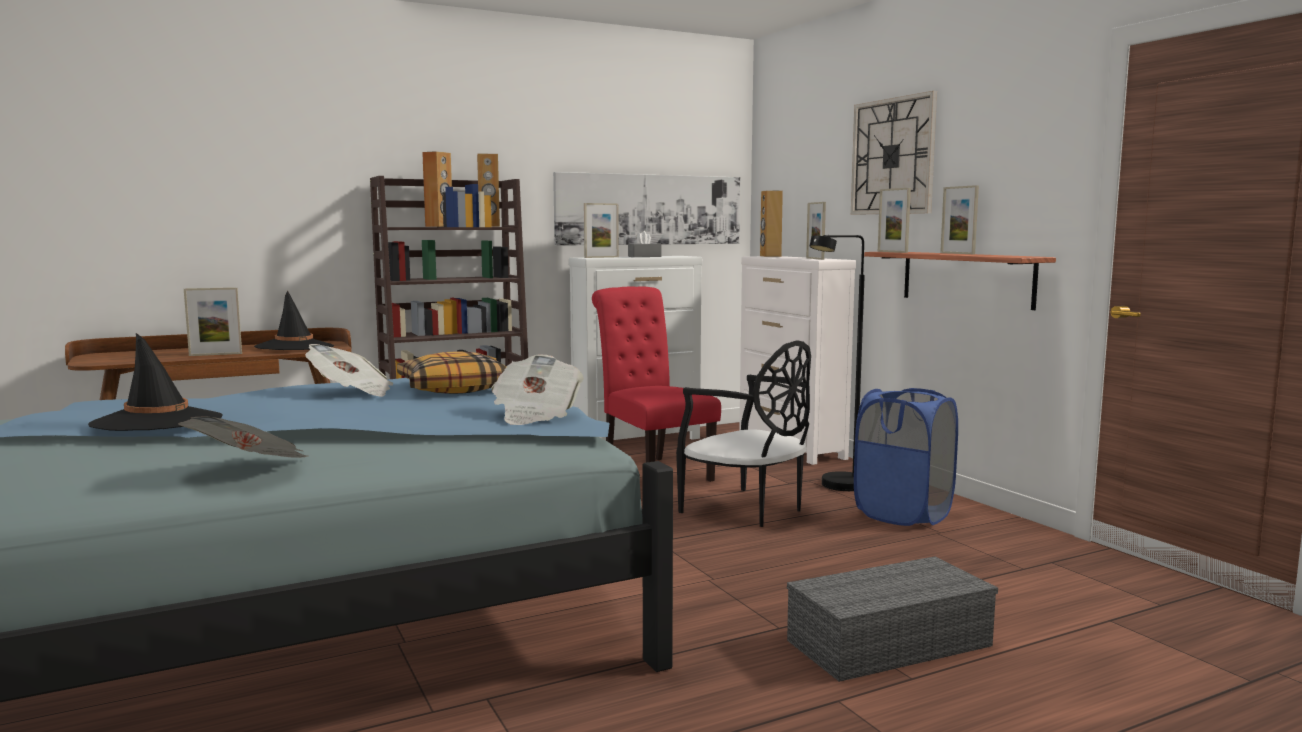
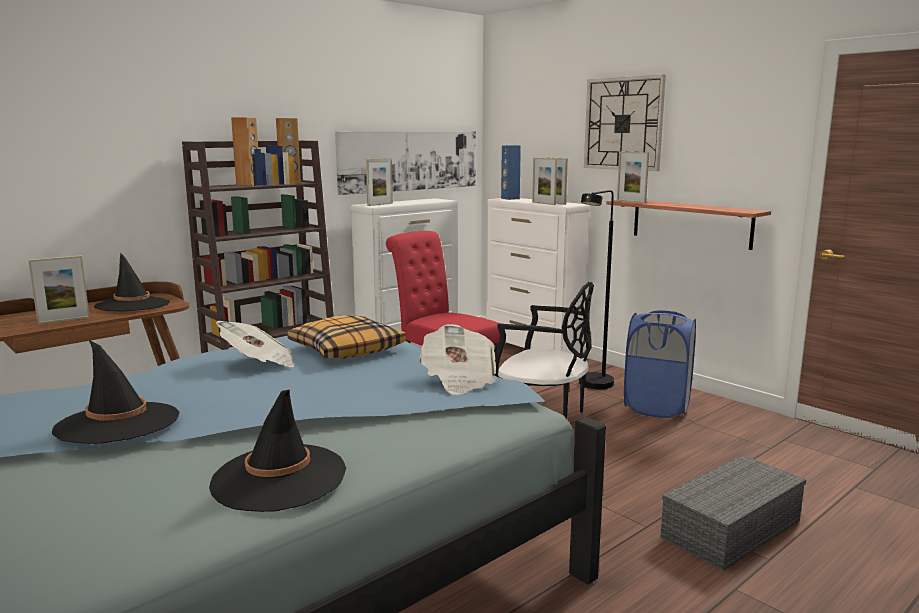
camera: 15 degrees left, 5 degrees up
(251, 470) = (279, 478): newspaper -> black hat
(644, 256) = (412, 202): grey tissue box -> none
(770, 256) = (510, 198): brown speaker -> blue speaker
(957, 253) = (686, 204): picture frame -> picture frame (543, 203)

